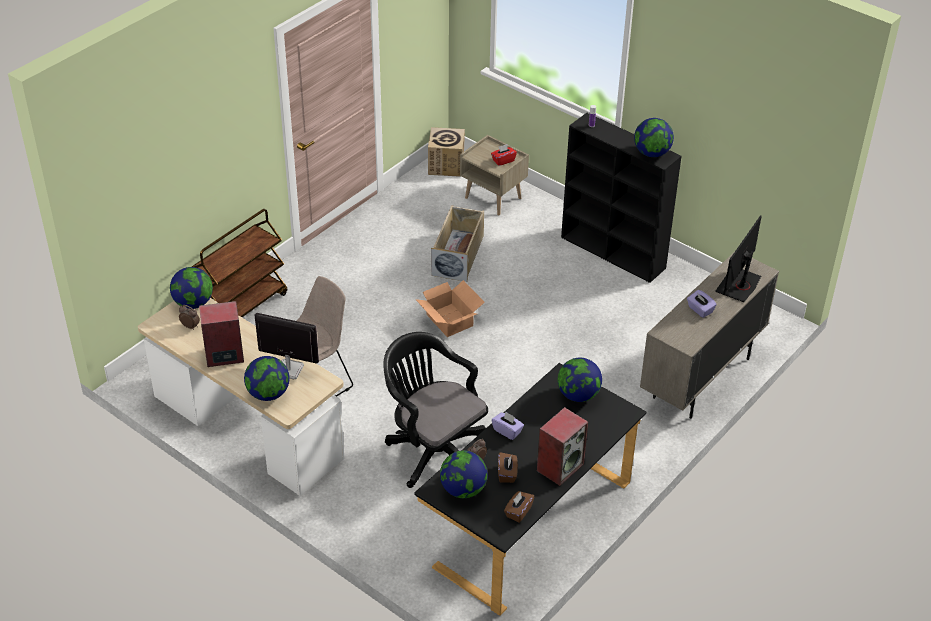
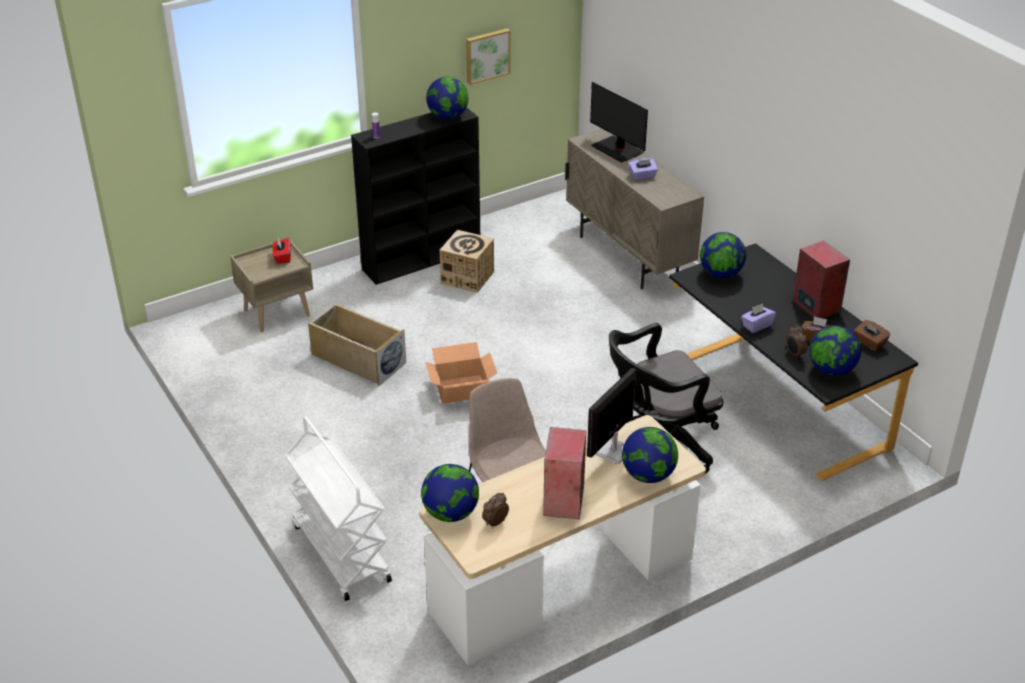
camera: 70 degrees left, 5 degrees down
(242, 307) = (340, 552): brown cart -> white cart
(446, 165) = (190, 332): cardboard box -> cardboard box (467, 277)
(734, 136) = (487, 55): none -> picture

